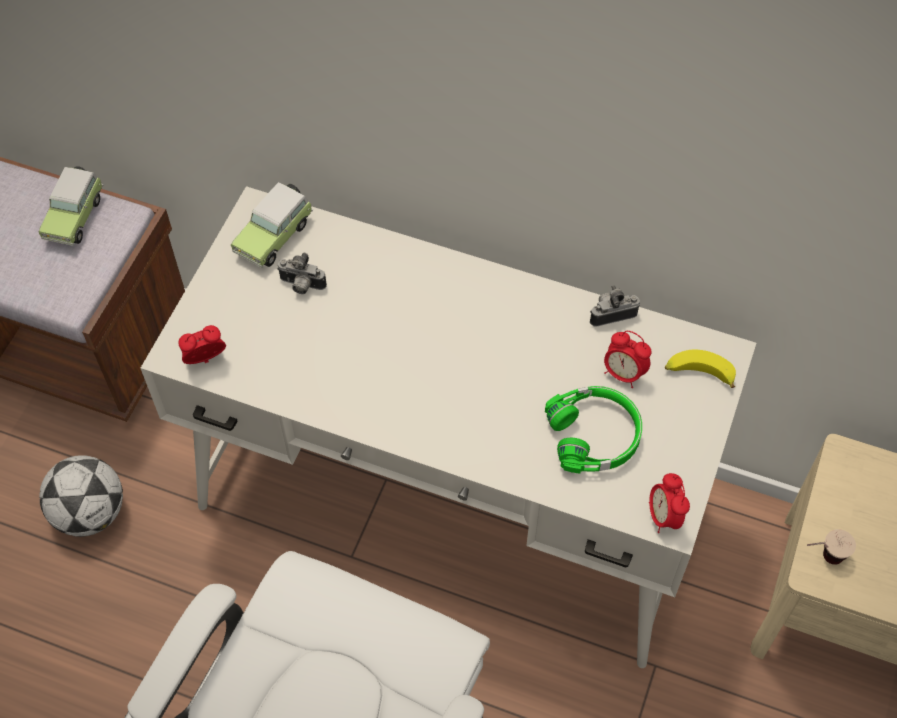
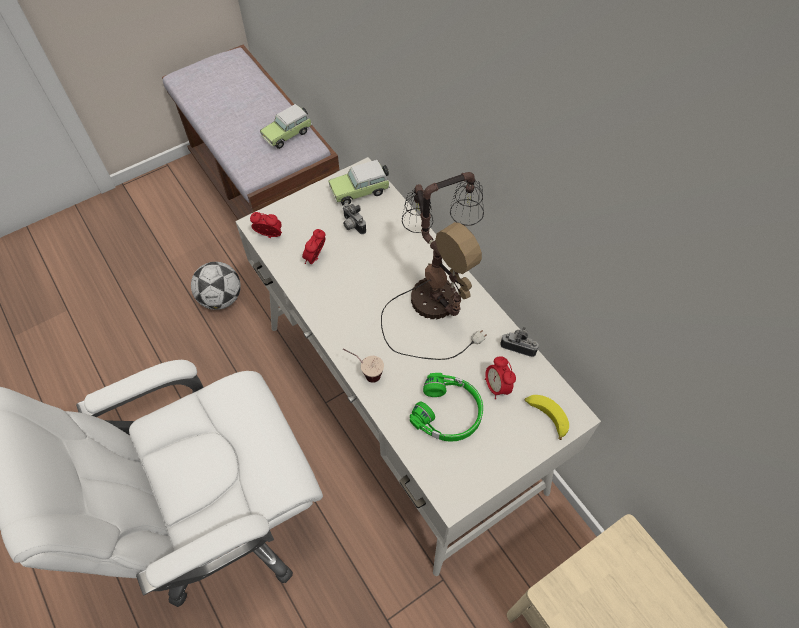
camera: 35 degrees right, 0 degrees up
(473, 314) = (434, 297): none -> table lamp
(664, 516) = (451, 491): alarm clock -> alarm clock (316, 258)
(821, 558) = (562, 590): cup -> cup (364, 373)

